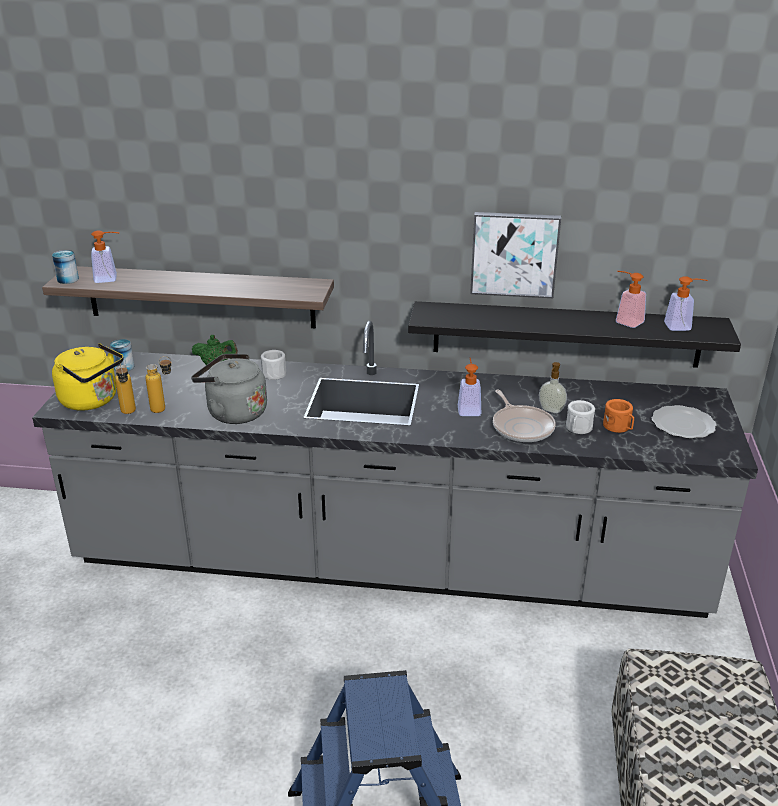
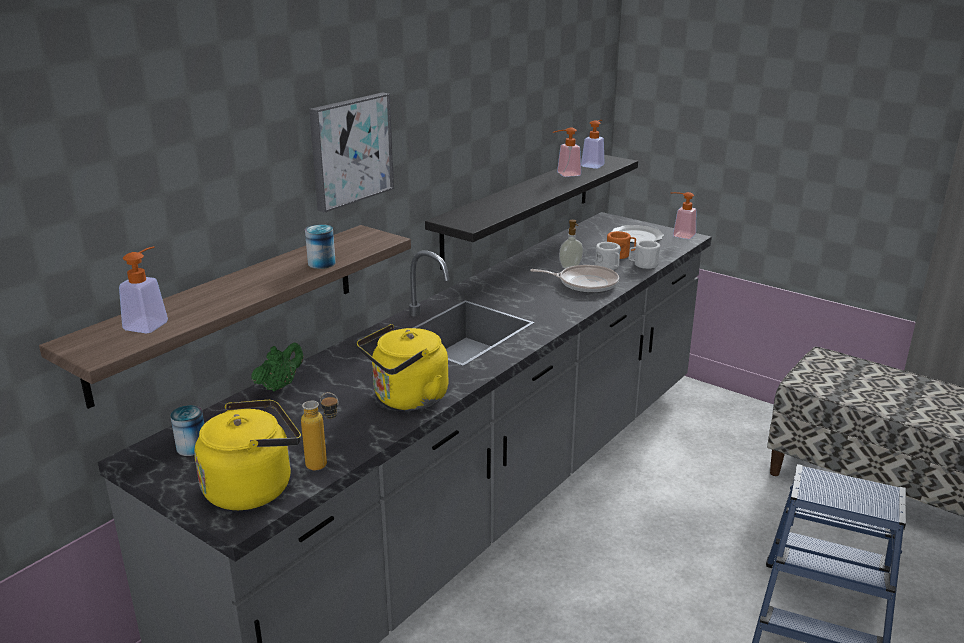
camera: 60 degrees left, 5 degrees down
(68, 279) = (99, 350): can -> can (321, 263)
(164, 409) = (345, 440): bottle -> none
(233, 412) = (407, 399): grey kettle -> yellow kettle
(272, 373) = (347, 359): white mug -> white mug (643, 264)
(468, 408) = (533, 293): soap dispenser -> soap dispenser (680, 235)
(514, 254) = (487, 141): picture -> picture (350, 150)

